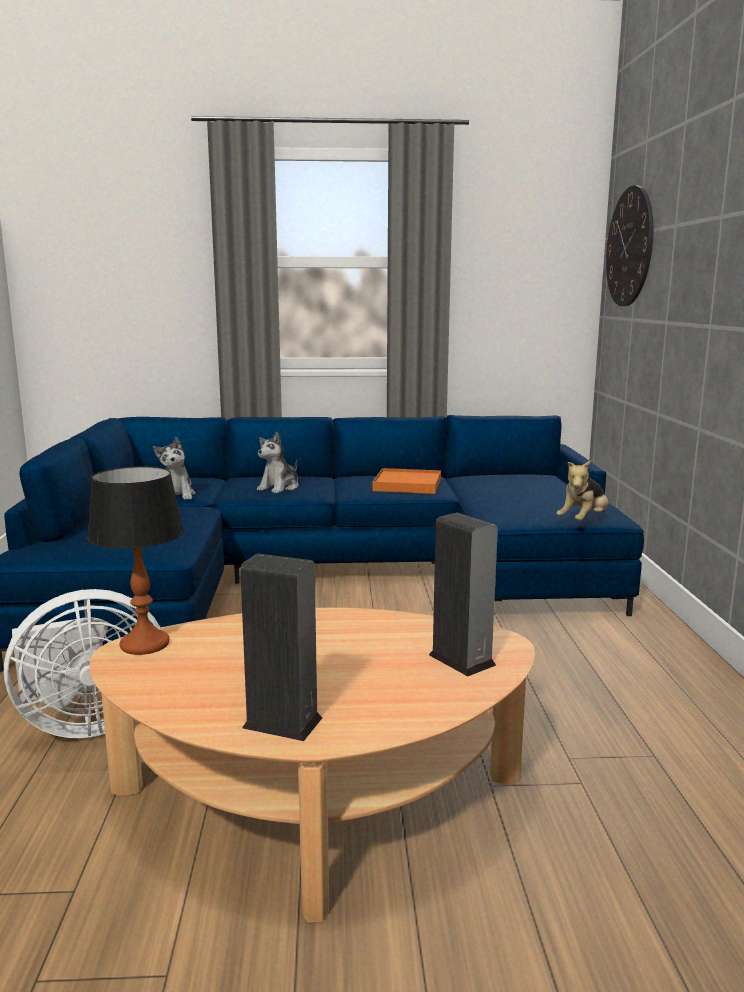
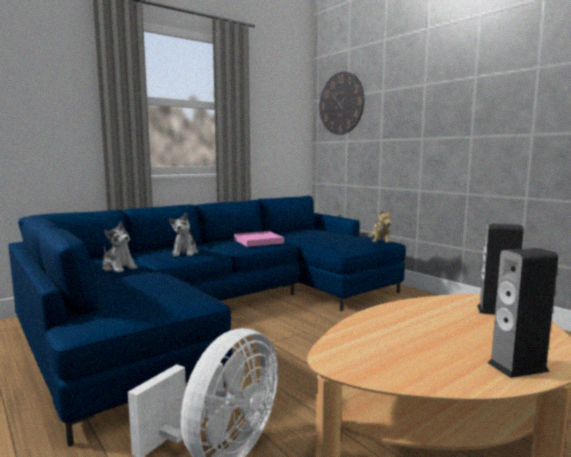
camera: 35 degrees left, 5 degrees down
(145, 644) = (336, 354): table lamp -> none
(407, 485) = (258, 241): orange tray -> pink tray

